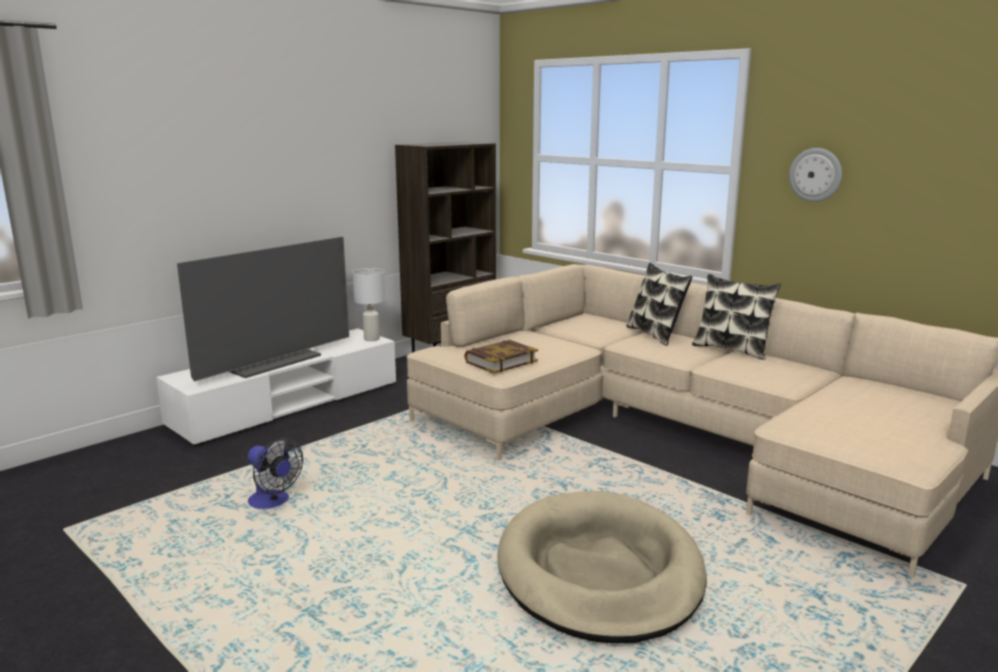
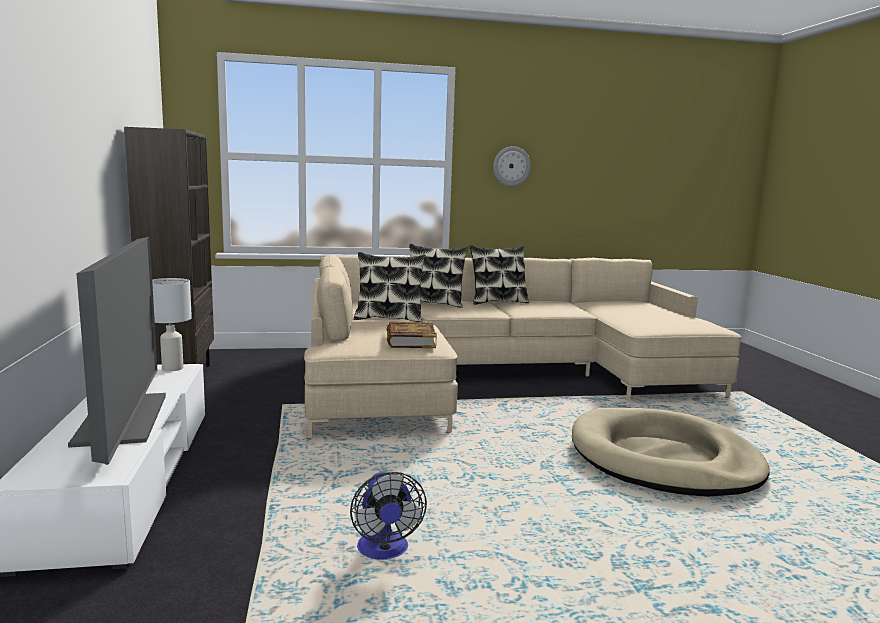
camera: 55 degrees left, 5 degrees down
(273, 502) = (384, 552): fan -> fan turned 90 degrees clockwise
(563, 338) = (389, 318): none -> pillow

